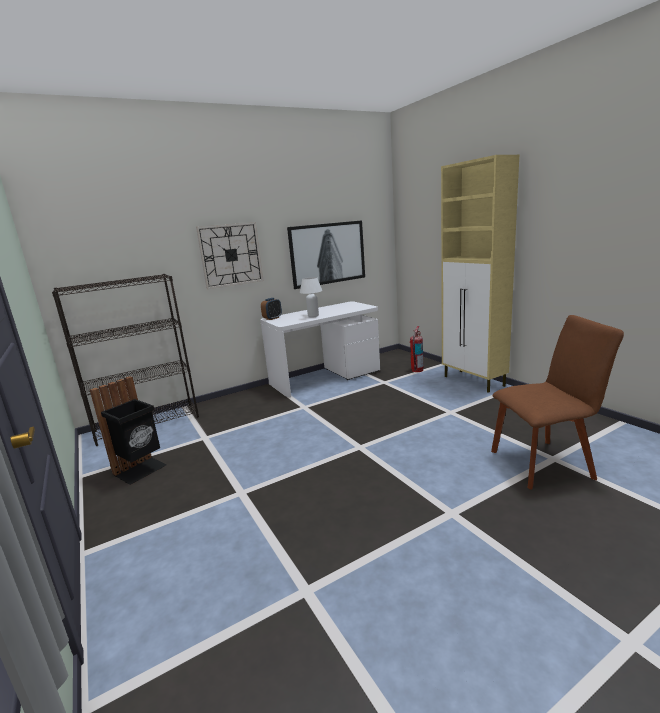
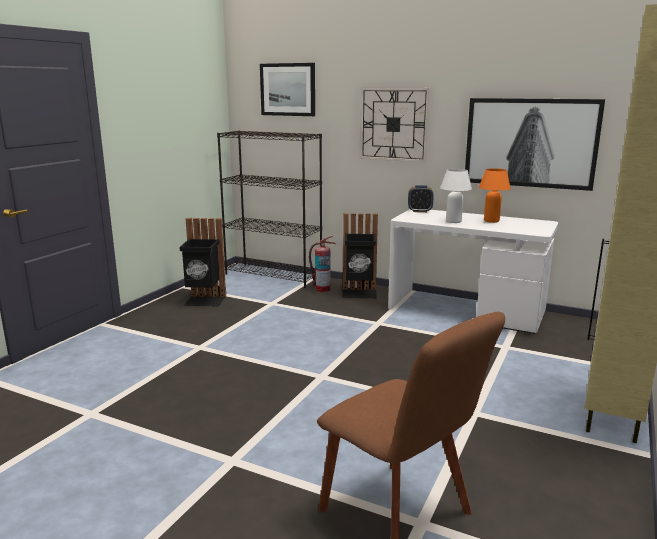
camera: 55 degrees right, 0 degrees up
(113, 236) = (288, 89): none -> picture
(246, 400) = (359, 293): none -> black trash can
(327, 310) = (491, 221): none -> orange table lamp
(416, 370) = (581, 358): fire extinguisher -> fire extinguisher (322, 289)

